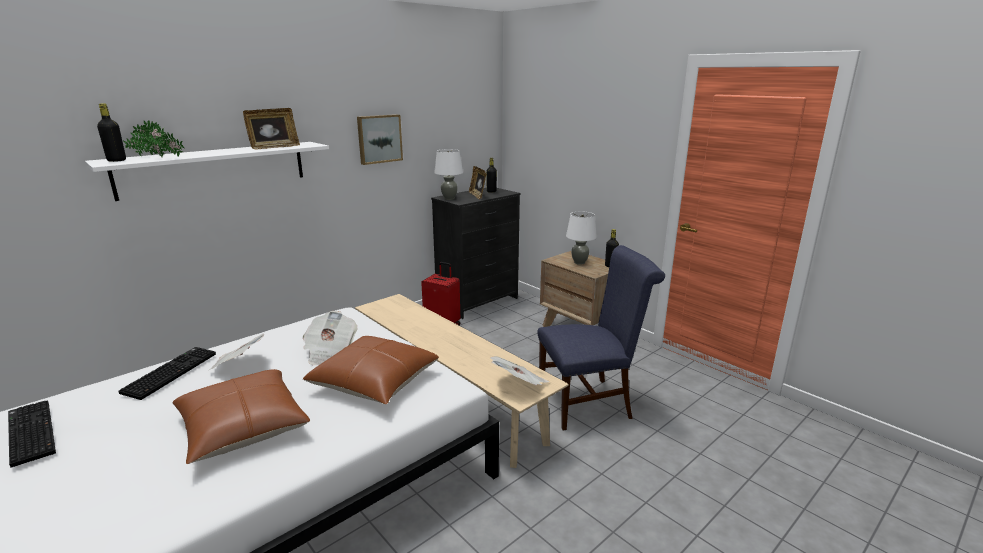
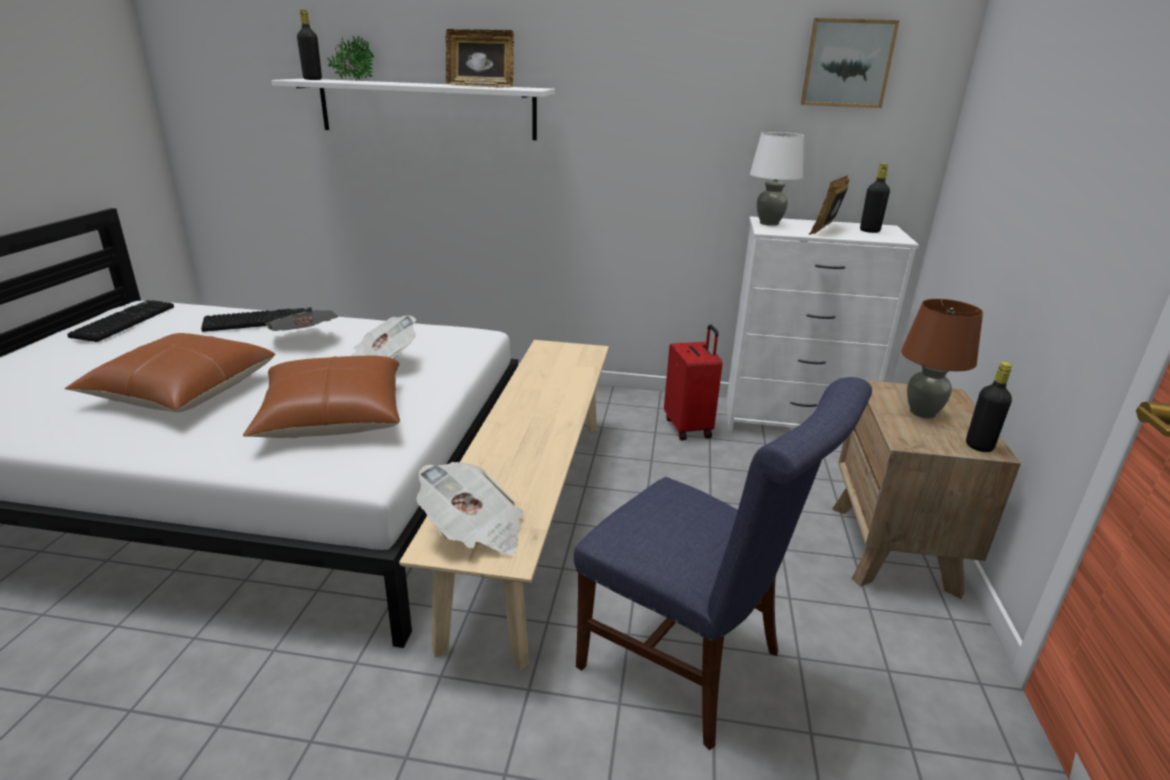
camera: 50 degrees right, 5 degrees up
(379, 139) = (669, 98): picture -> picture (847, 63)
(478, 302) = (792, 422): black dresser -> white dresser
(579, 262) = (922, 412): white table lamp -> brown table lamp

